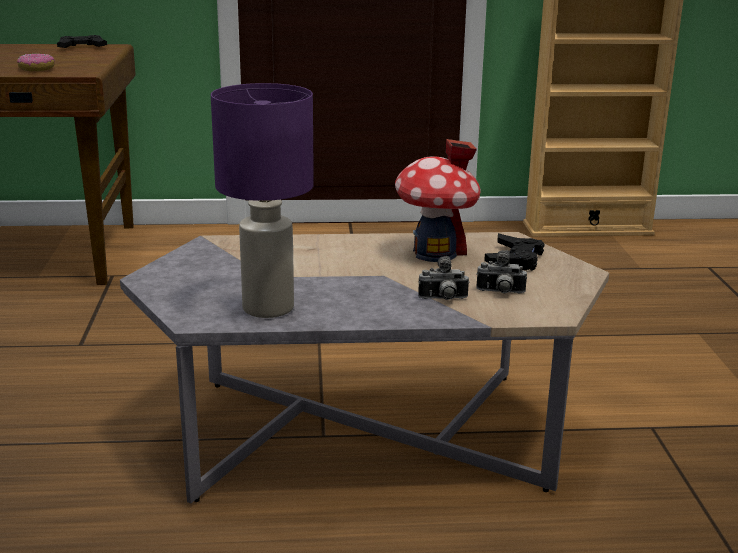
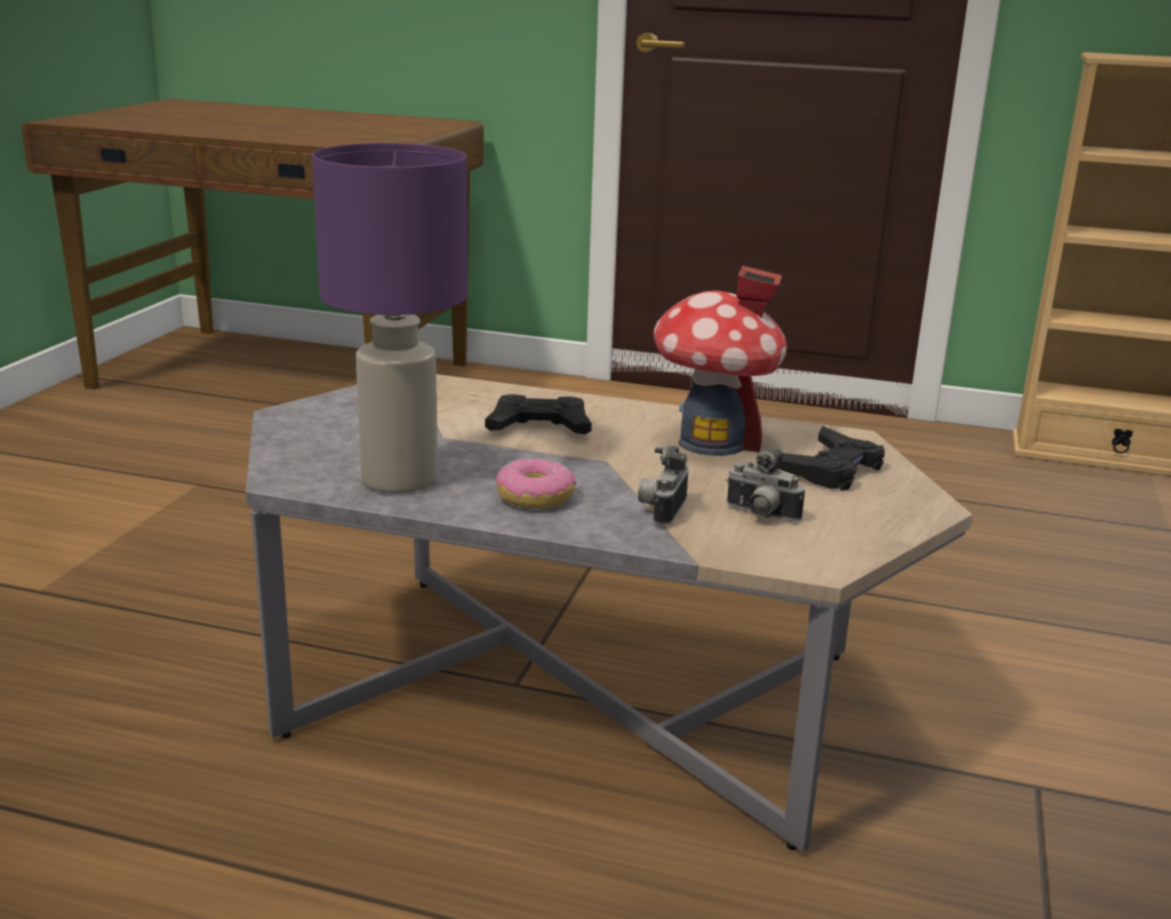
camera: 20 degrees right, 0 degrees up
(37, 69) = (323, 138): donut -> donut (535, 497)
(82, 47) = (414, 120): black game controller -> black game controller (539, 427)
(443, 299) = (661, 510): camera -> camera turned 90 degrees clockwise

